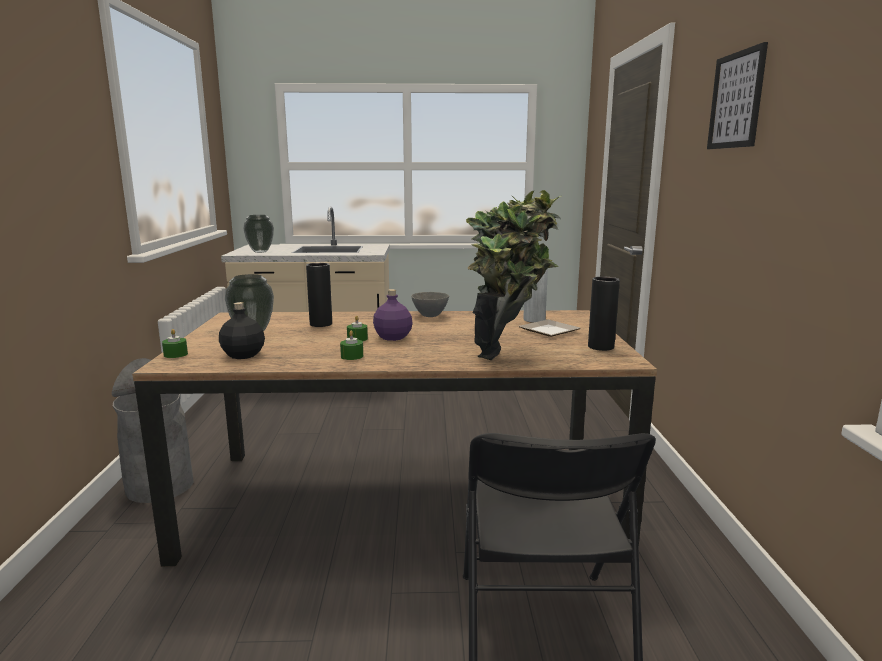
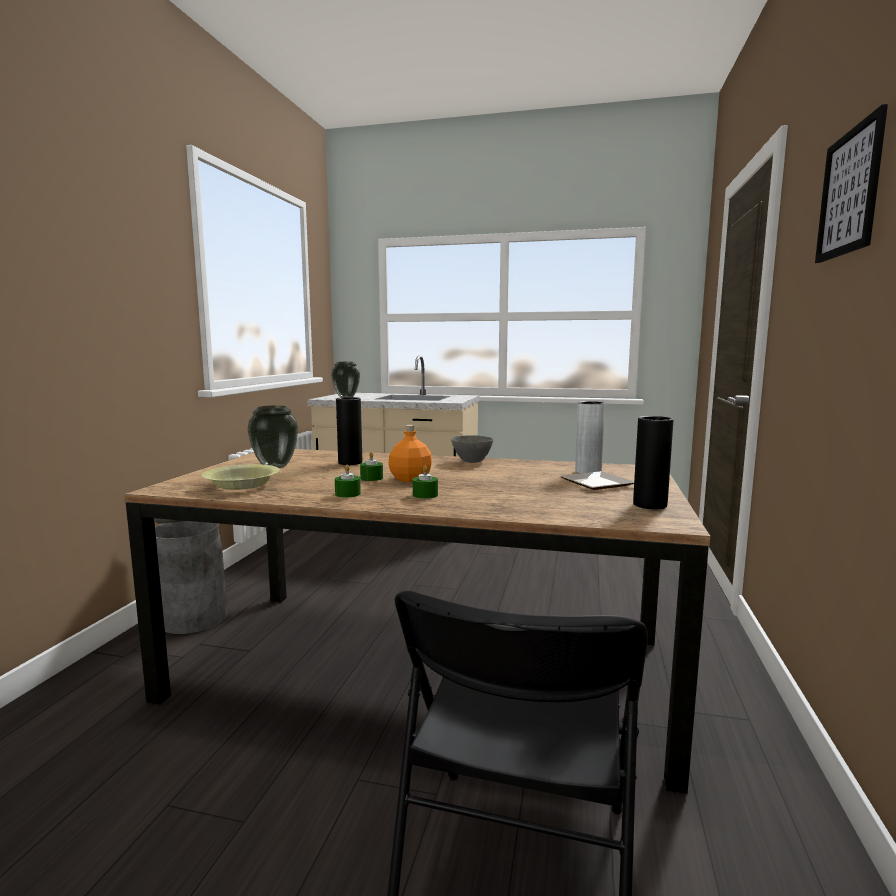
camera: 15 degrees right, 5 degrees down
(175, 354) = (182, 480): green candle -> green candle (425, 495)
(243, 355) = (242, 485): black bottle -> yellow bowl
(392, 337) = (410, 479): purple bottle -> orange bottle
(508, 352) = (527, 502): potted plant -> none

